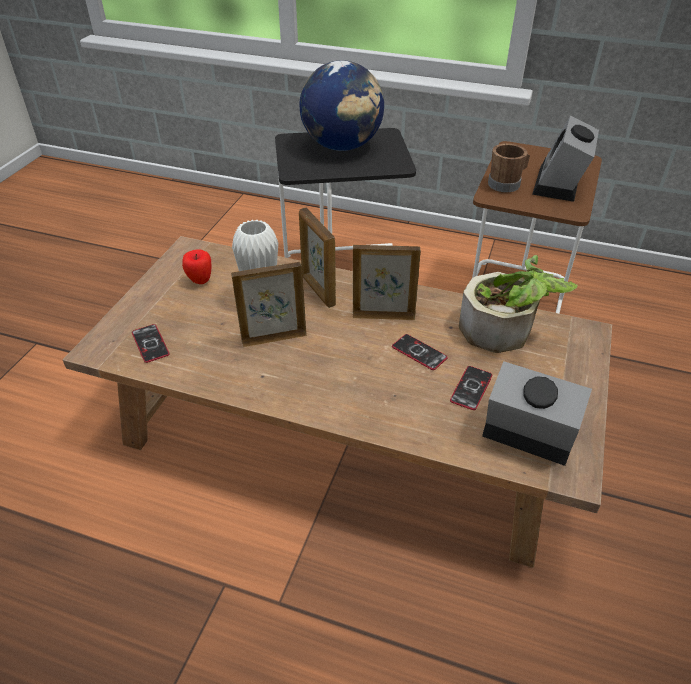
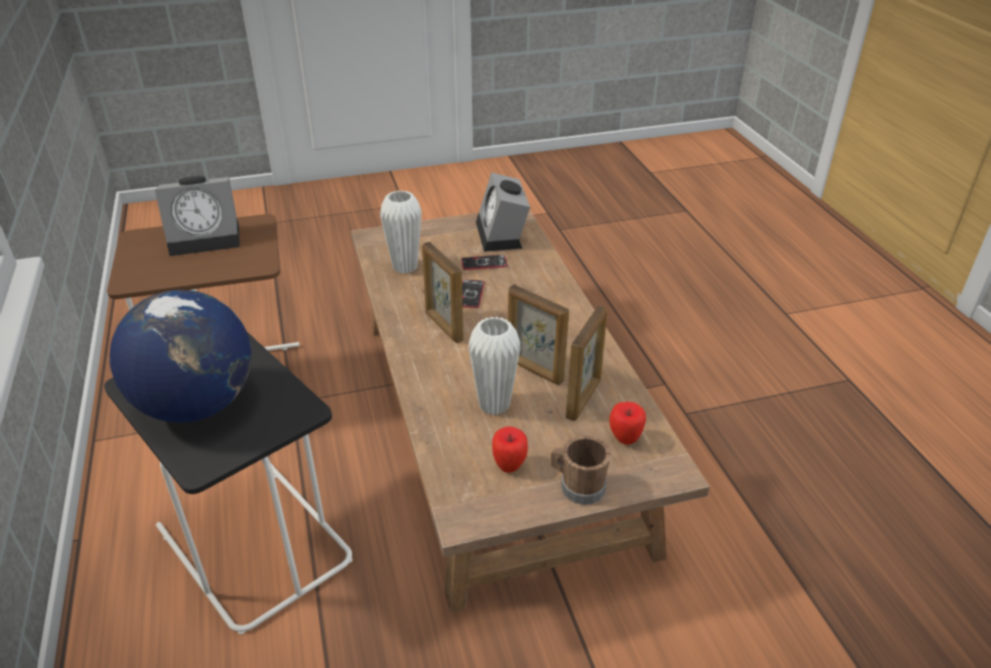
camera: 125 degrees left, 5 degrees down
(150, 344) = (625, 439): phone -> apple
(318, 291) = (444, 377): picture frame -> picture frame (584, 399)
(505, 331) = (405, 267): potted plant -> white vase
(507, 184) = (226, 264): brown mug -> brown mug (577, 486)

